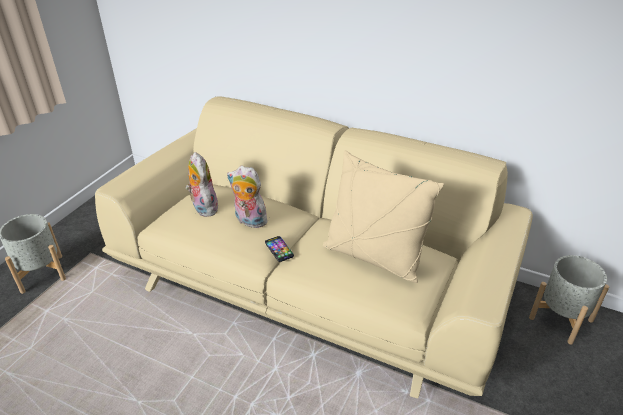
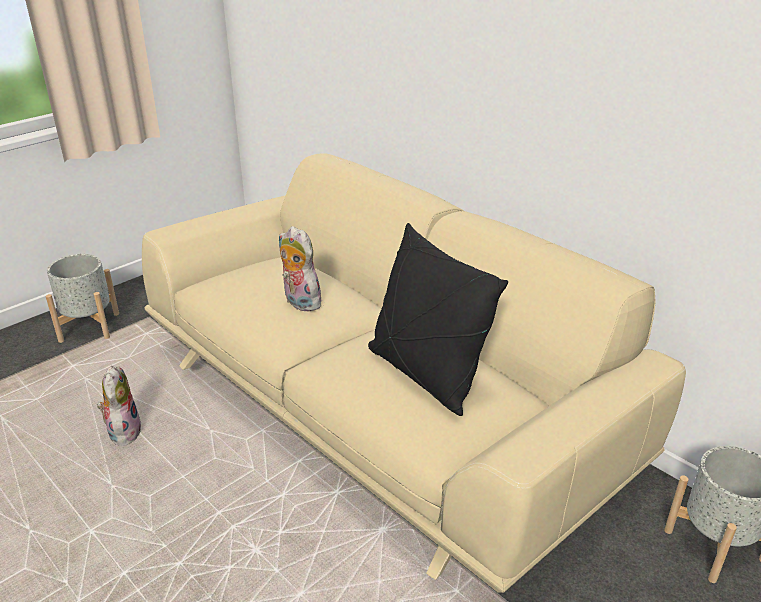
camera: 20 degrees right, 5 degrees down
(203, 207) = (256, 277): plush toy -> plush toy (123, 432)
(279, 249) = (316, 340): phone -> none
(373, 257) = (425, 374): beige pillow -> black pillow

